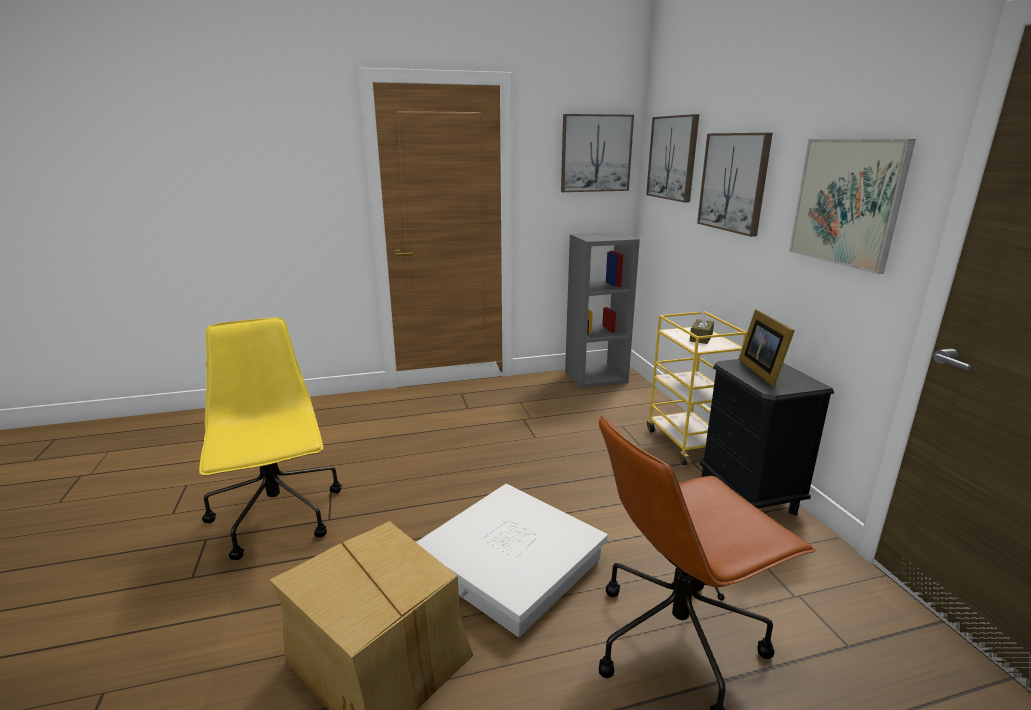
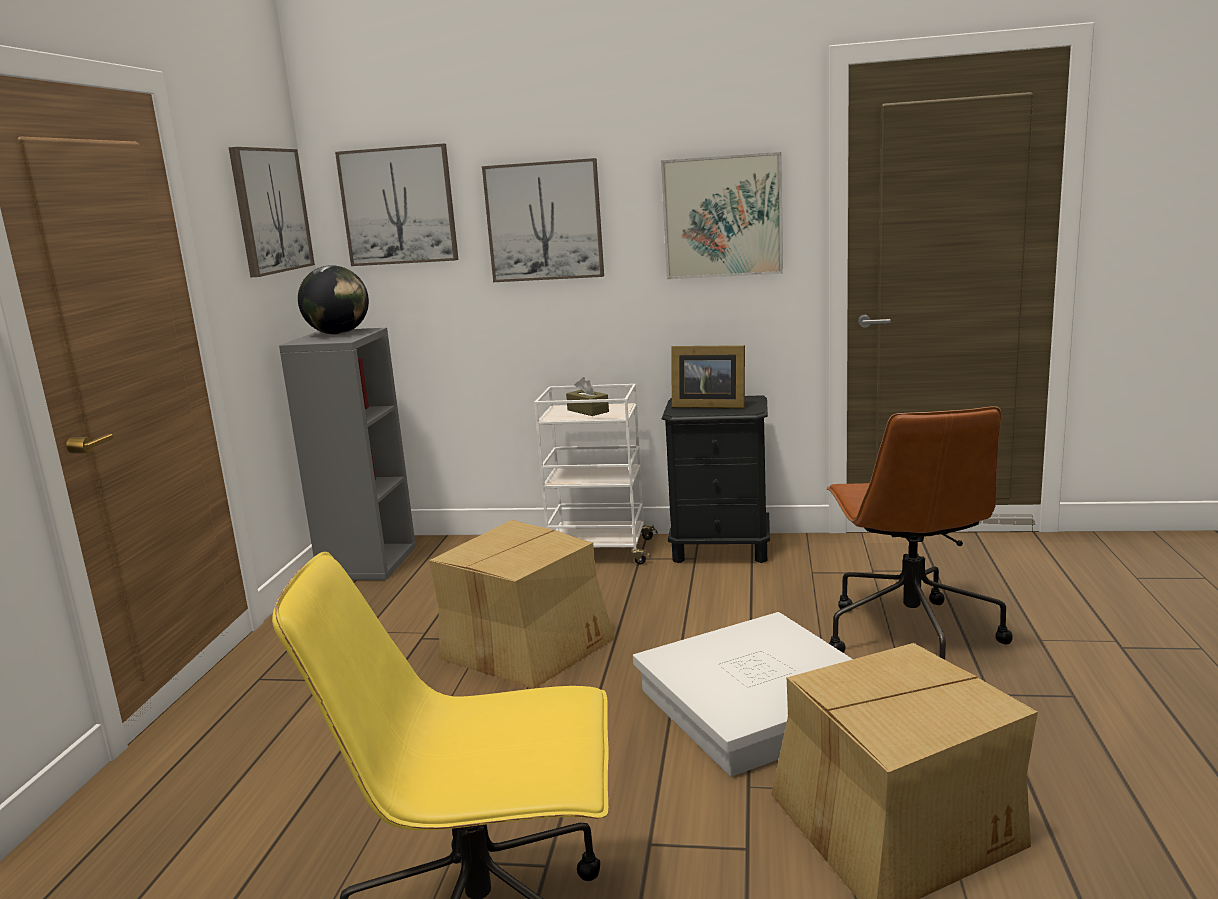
camera: 65 degrees left, 5 degrees down
(536, 453) = (527, 645): none -> cardboard box
(609, 236) = (338, 333): none -> globe
(686, 442) = (599, 551): yellow cart -> white cart

